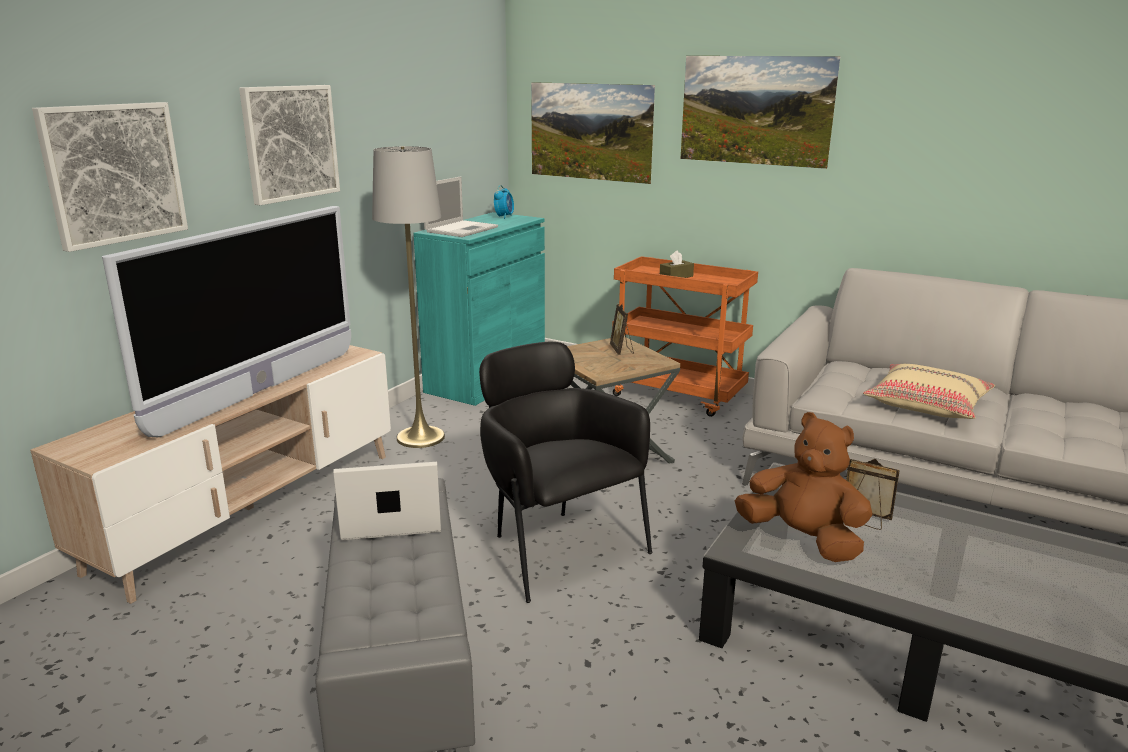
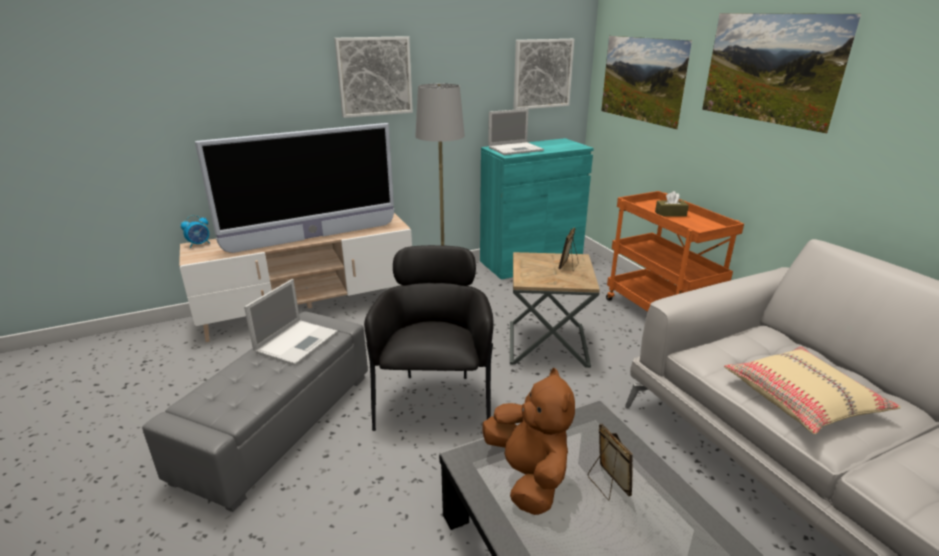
camera: 35 degrees right, 5 degrees up
(114, 173) = (239, 91): picture -> picture (542, 74)
(390, 518) = (297, 341): laptop -> laptop turned 90 degrees clockwise
(504, 217) = (565, 143): alarm clock -> alarm clock (199, 244)

